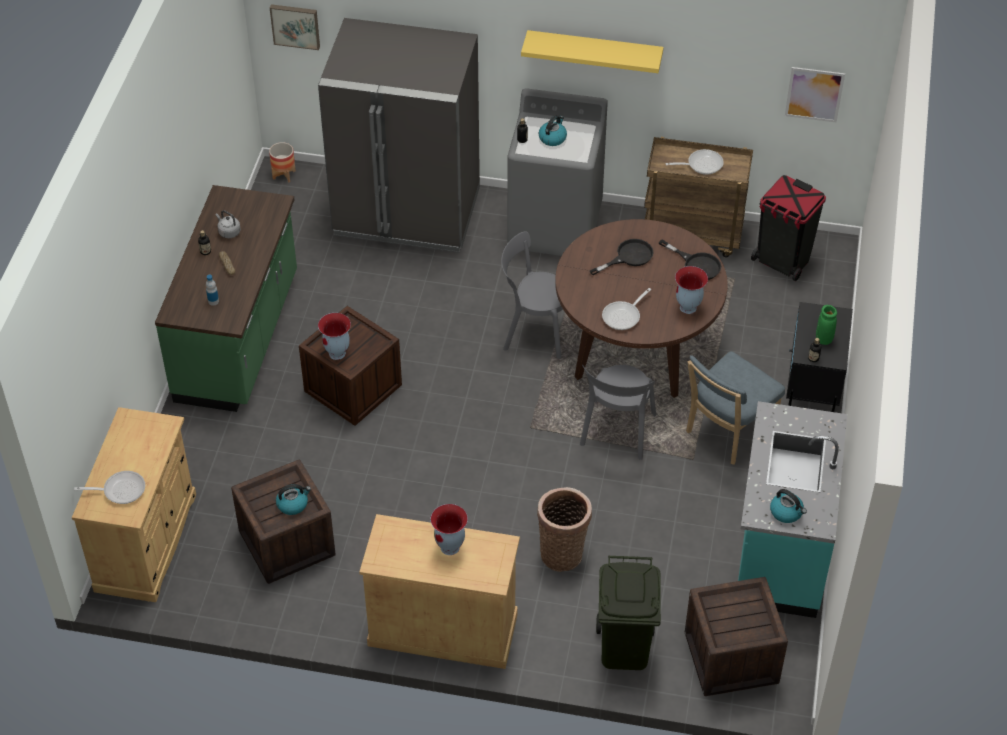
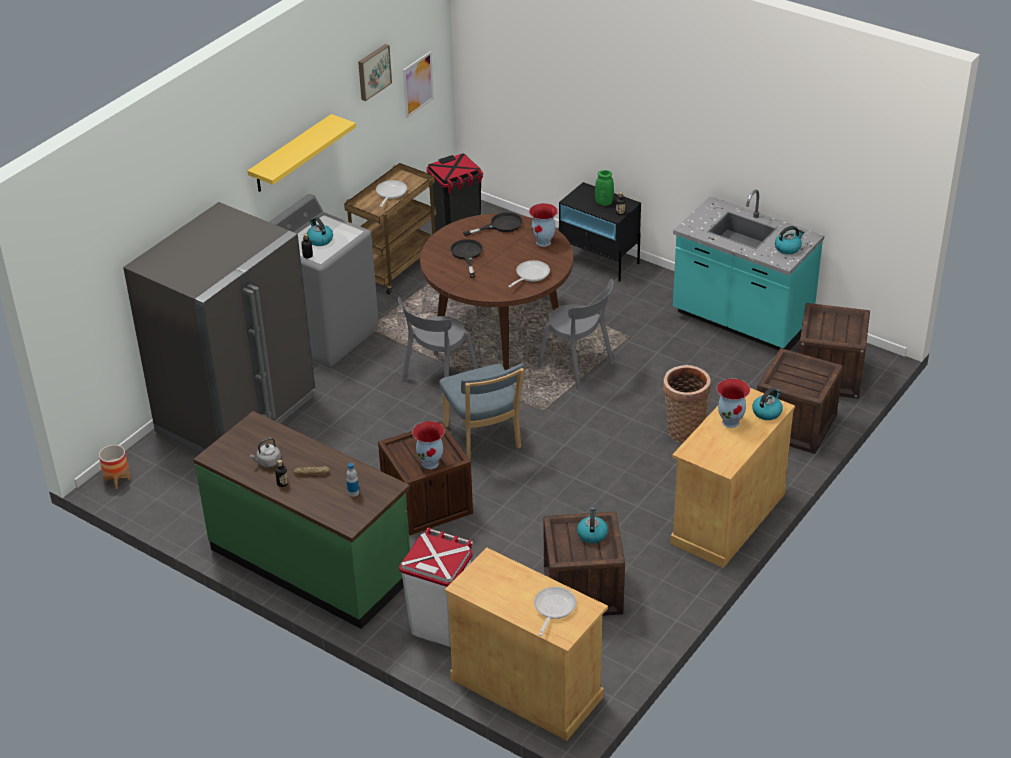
camera: 65 degrees left, 10 degrees down
(198, 455) = (441, 626): none -> white trash can
(295, 25) = (84, 310): picture -> picture (373, 71)
(482, 574) = (767, 412): none -> kettle
(623, 316) = (530, 275): frying pan -> frying pan turned 120 degrees counterclockwise
(623, 648) = (794, 425): green trash can -> crate
(727, 432) = (613, 312): blue chair -> blue chair (484, 439)

